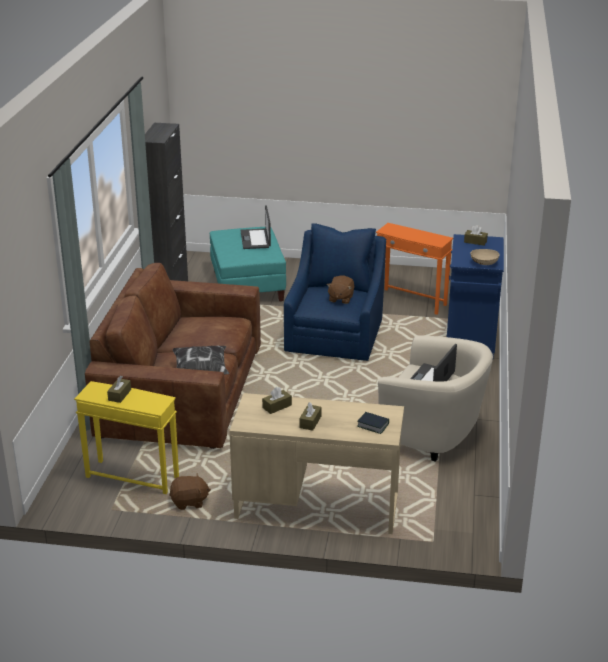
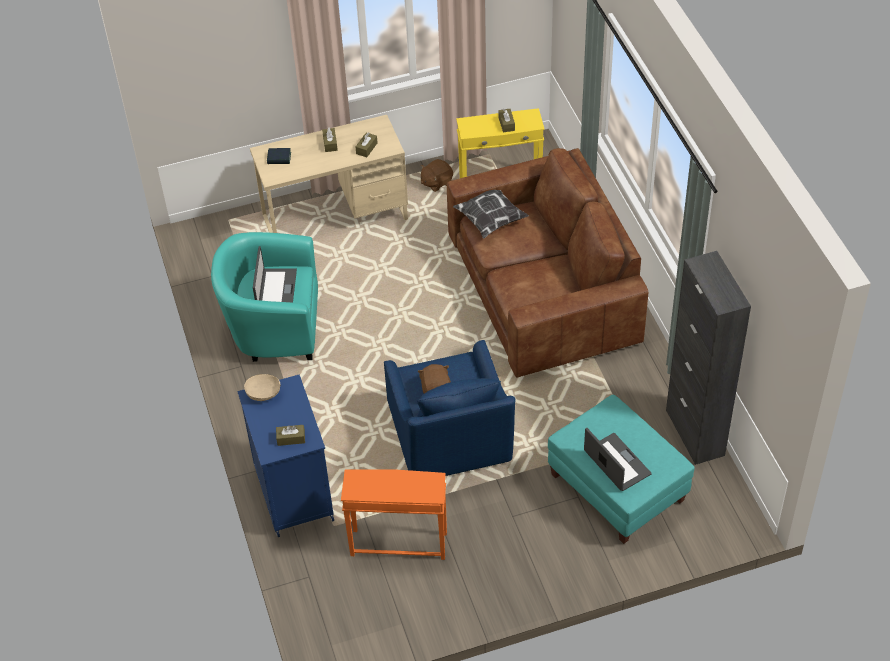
camera: 155 degrees right, 20 degrees up
(433, 435) = (273, 328): beige armchair -> turquoise armchair

